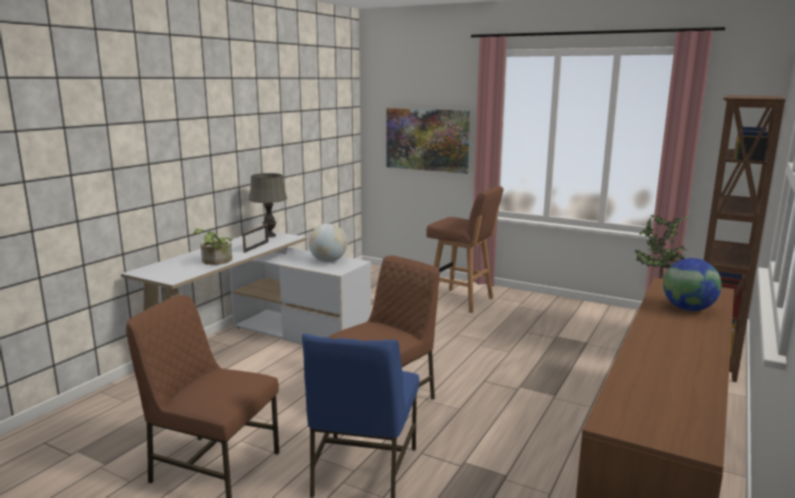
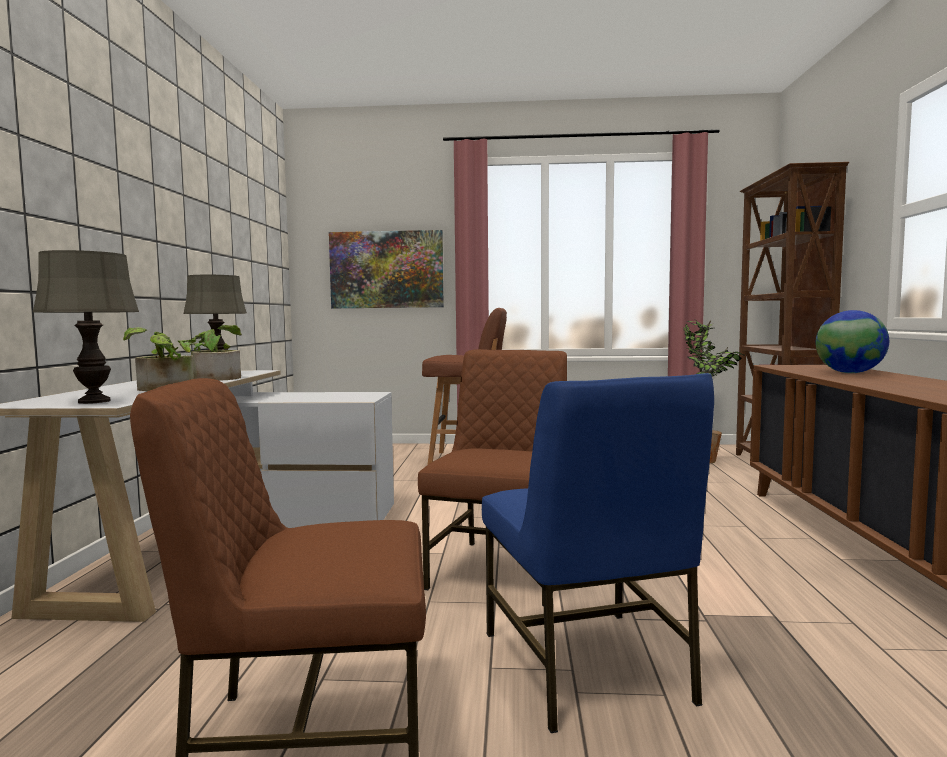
camera: 25 degrees left, 10 degrees down
(170, 274) = (95, 401): none -> grey table lamp
(256, 247) = (214, 378): picture frame -> potted plant
(328, 261) = (330, 395): globe -> none

